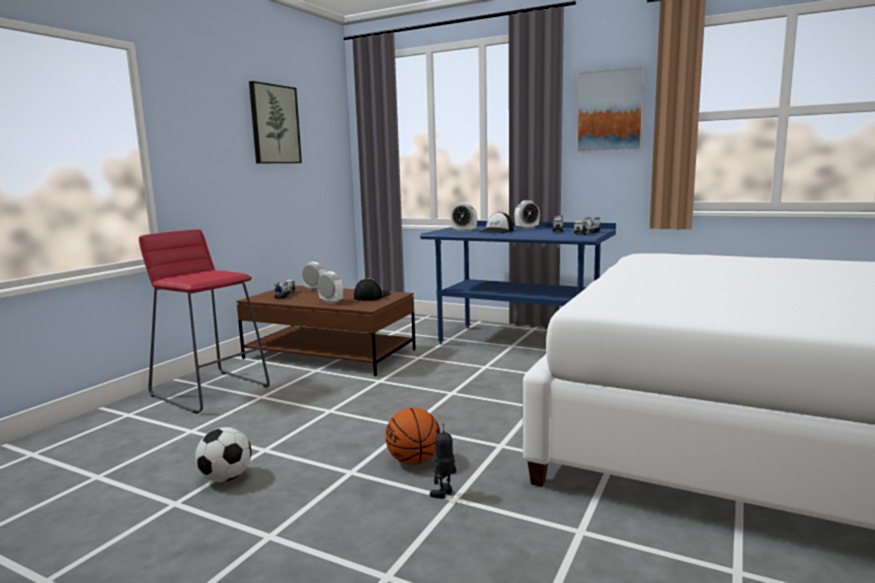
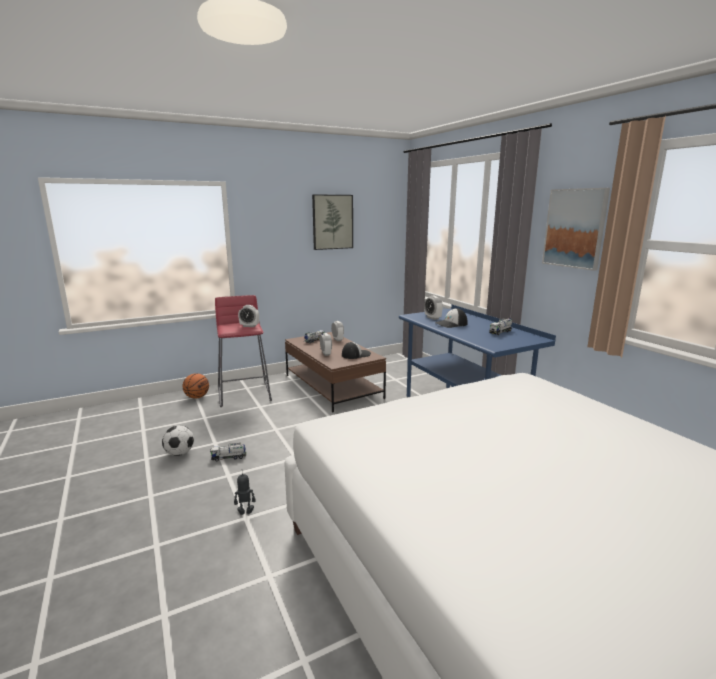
camera: 35 degrees right, 5 degrees up
(413, 461) = (264, 482): basketball -> basketball (197, 397)
(527, 228) = (485, 324): alarm clock -> alarm clock (249, 326)
(587, 233) = (510, 342): toy truck -> toy truck (229, 457)

